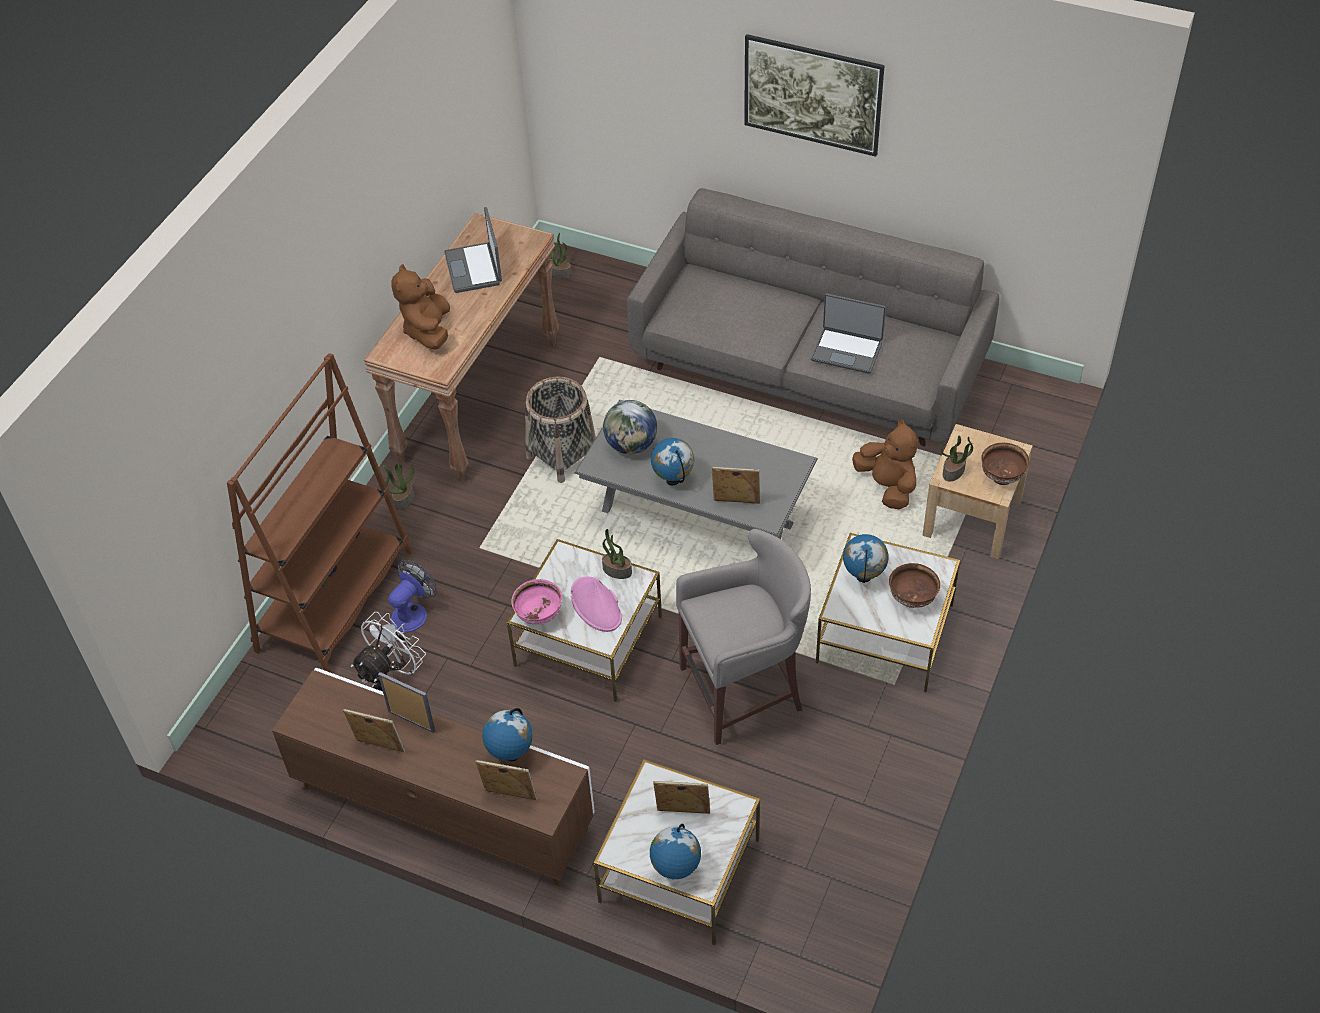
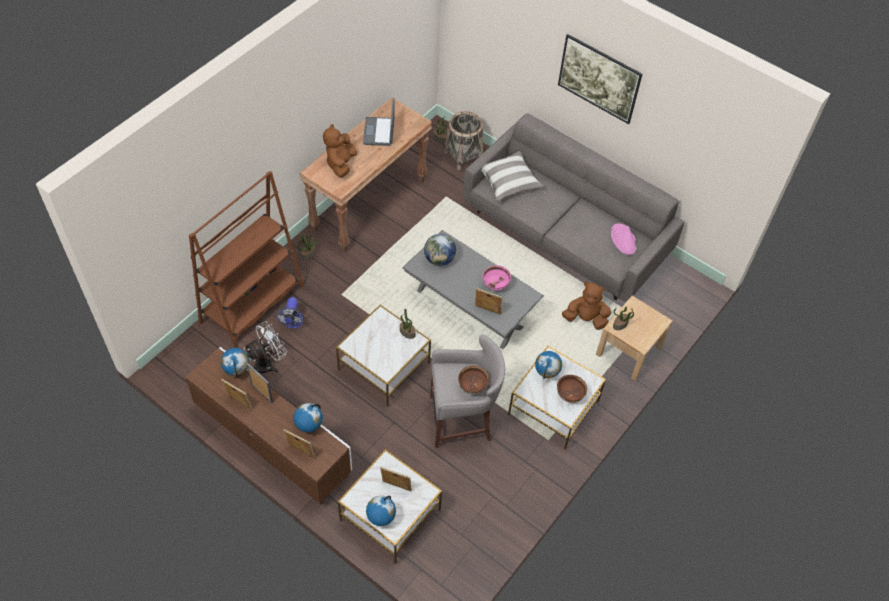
camera: 10 degrees right, 5 degrees up
(413, 612) = (292, 323): fan -> fan turned 135 degrees clockwise
(539, 616) = (355, 348): pink bowl -> pink bowl (495, 286)
(562, 456) = (405, 251): basket -> basket (463, 156)
(596, 605) = (389, 350): pink hat -> pink hat (623, 240)
(673, 480) = (456, 287): globe -> globe (237, 372)
(700, 303) = (508, 182): none -> pillow
(847, 350) = (583, 233): laptop -> none
(887, 486) = (585, 319): brown plush toy -> brown plush toy turned 60 degrees counterclockwise
(1001, 477) = (647, 335): brown bowl -> brown bowl (472, 387)

